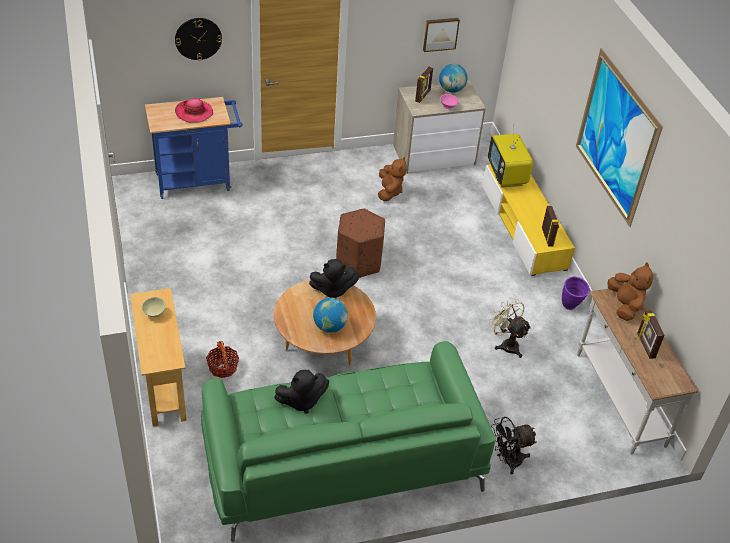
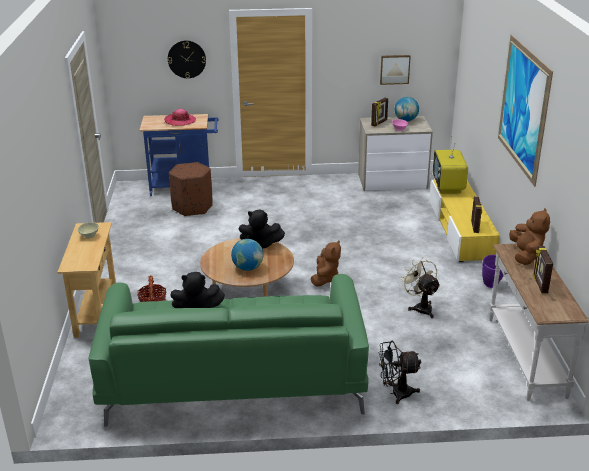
camera: 15 degrees right, 15 degrees down
(359, 262) = (301, 243): brown ottoman -> brown ottoman (192, 207)
(389, 191) = (345, 201): brown plush toy -> brown plush toy (325, 279)

